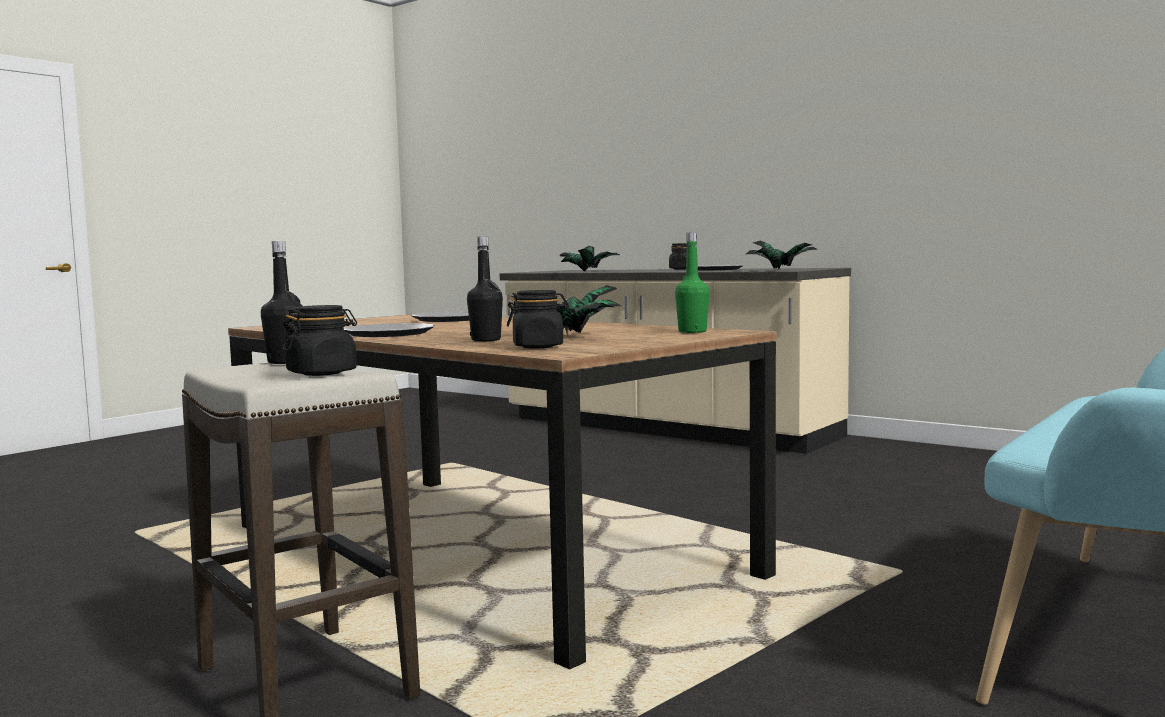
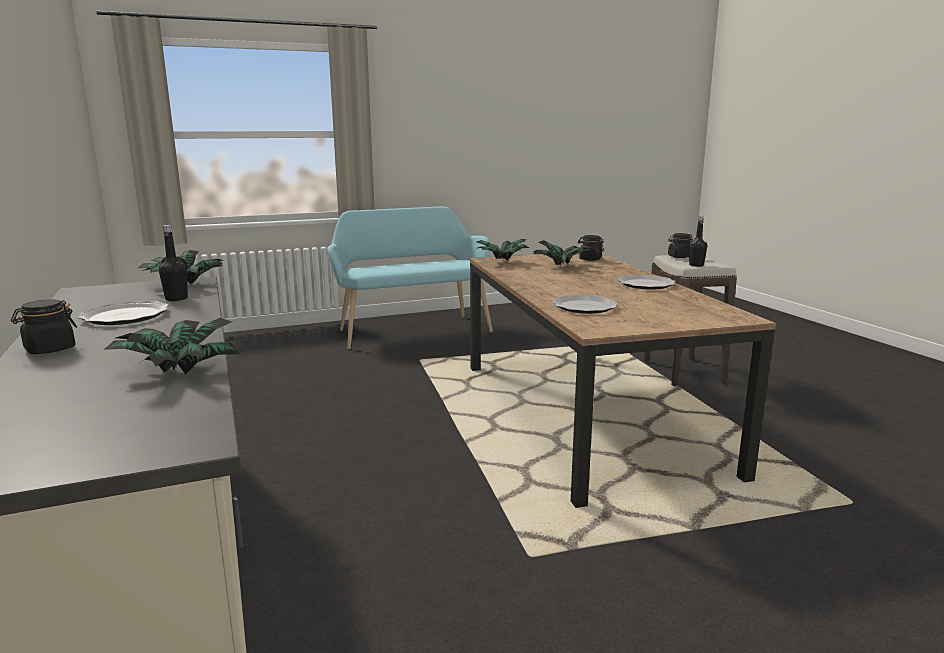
camera: 150 degrees left, 10 degrees up
(486, 340) = (602, 268): black bottle -> black bottle (176, 299)
(692, 331) = (501, 262): green bottle -> potted plant

